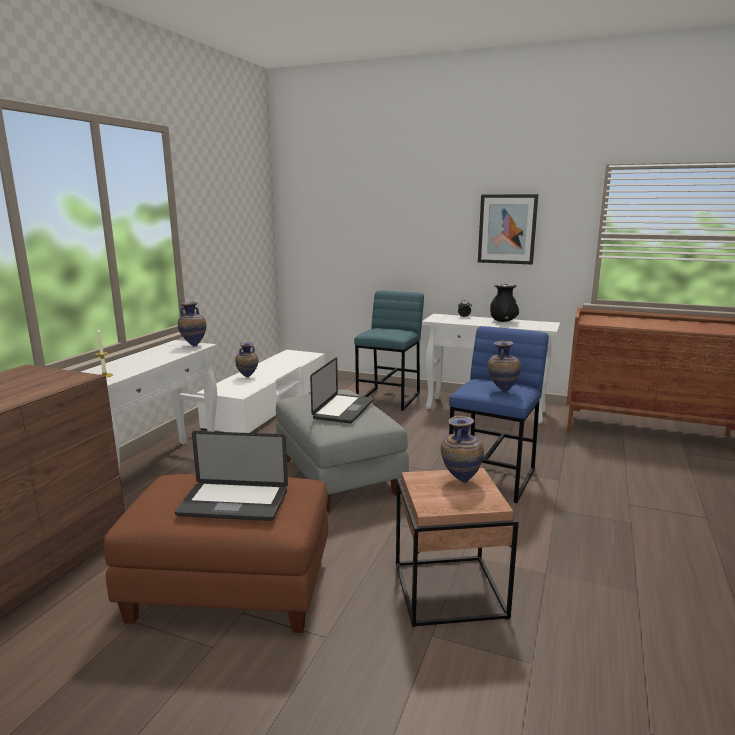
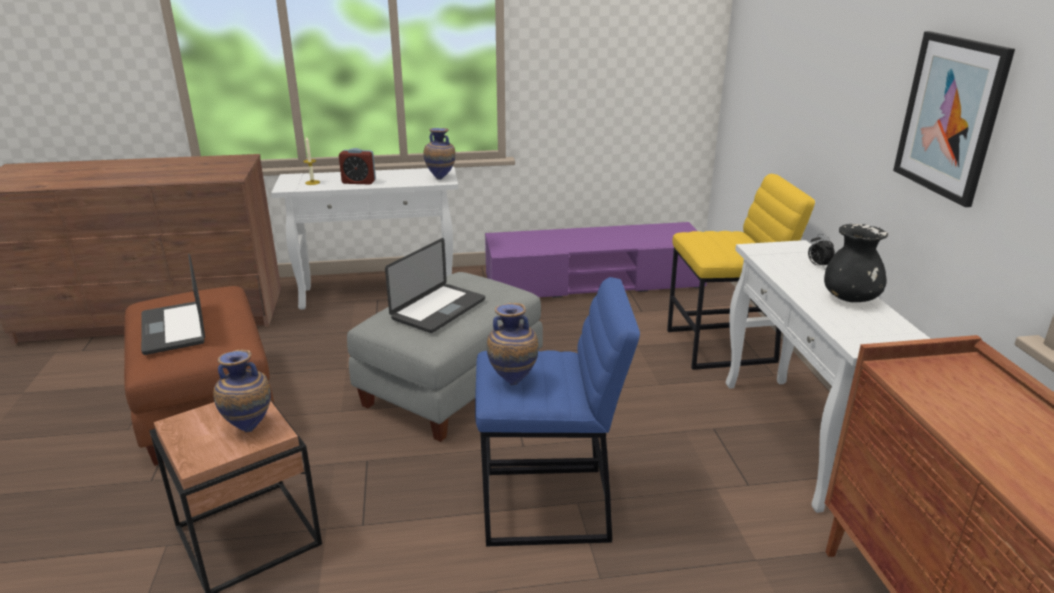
camera: 60 degrees right, 10 degrees up
(142, 364) = (358, 182): none -> alarm clock
(247, 377) = (558, 238): vase -> none
(269, 404) = (594, 282): white tv stand -> purple tv stand
(343, 409) = (438, 309): laptop -> laptop turned 45 degrees counterclockwise
(389, 398) = (723, 345): blue stool -> yellow stool

